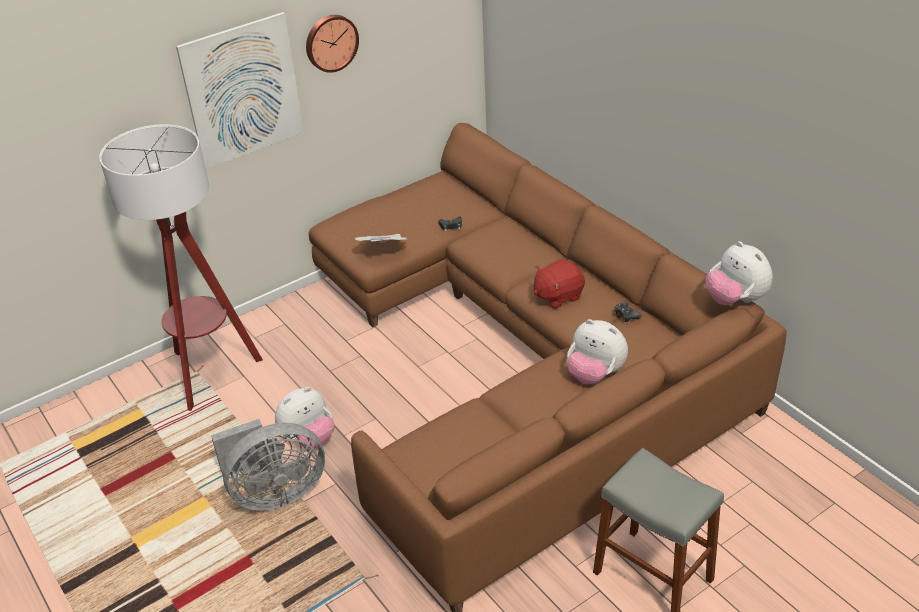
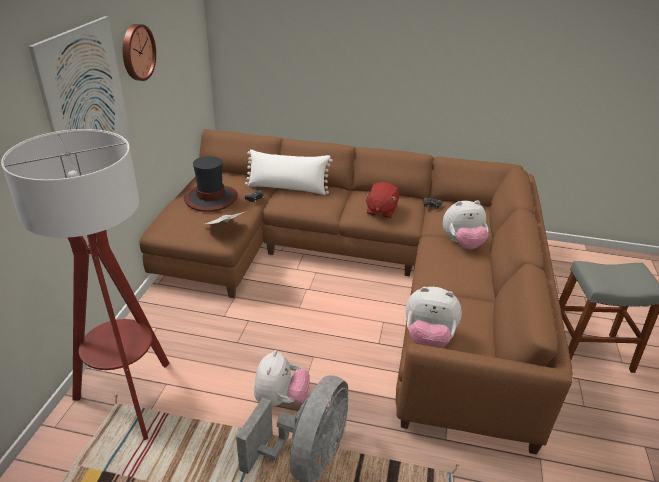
camera: 45 degrees left, 5 degrees down
(408, 209) = (211, 198): none -> hat
(497, 227) = (287, 188): none -> white pillow
(735, 300) = (505, 165): plush toy -> plush toy (428, 339)

